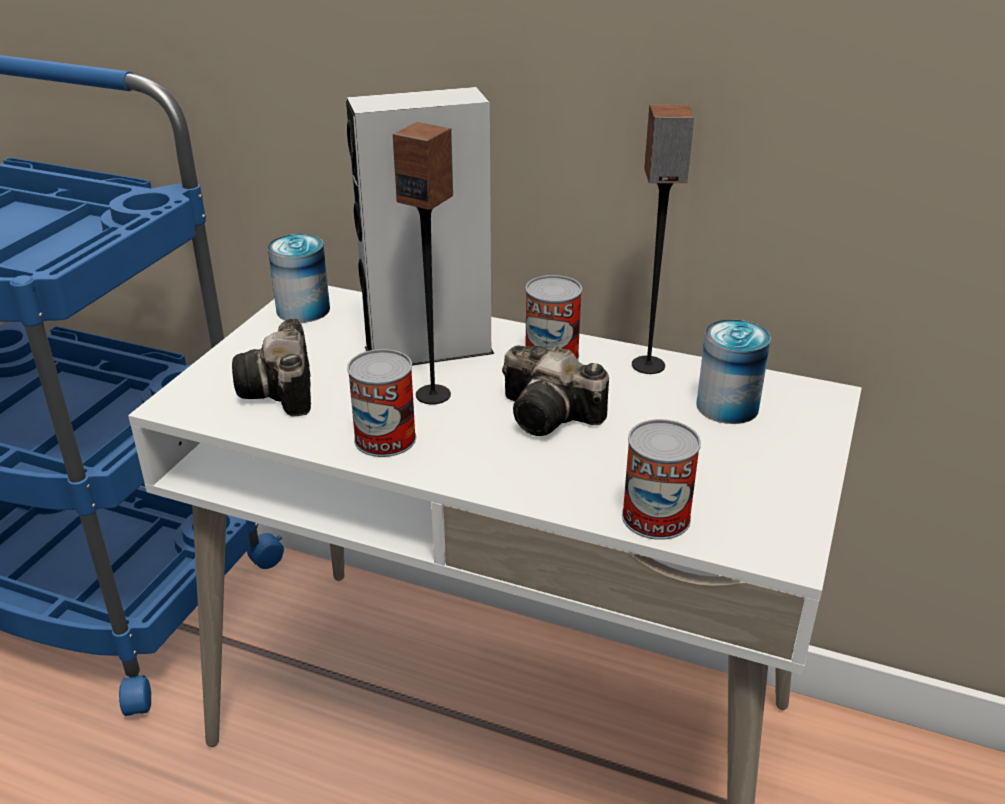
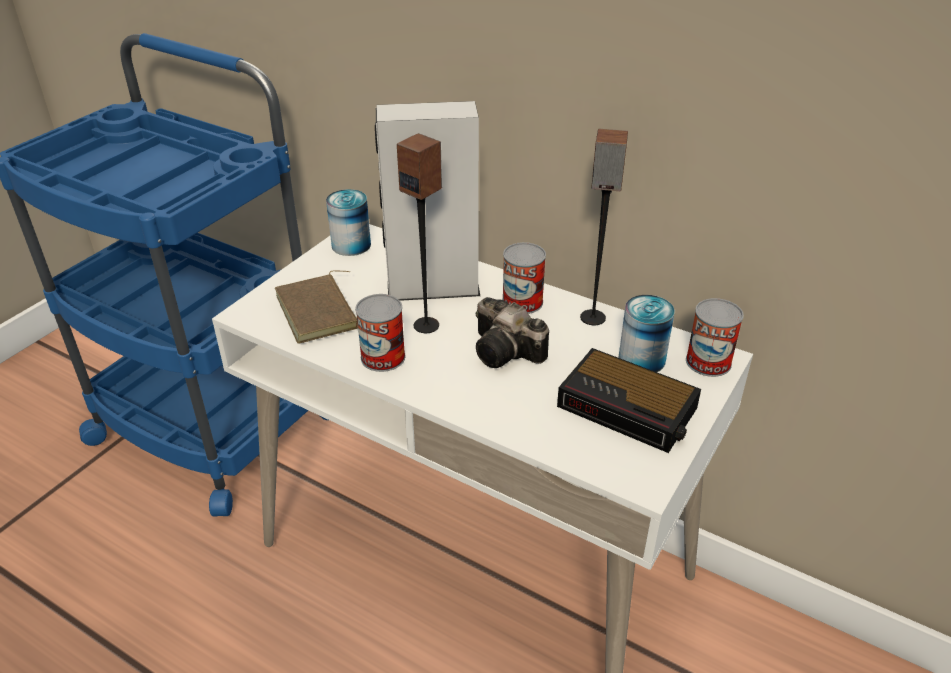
camera: 10 degrees right, 5 degrees up
(282, 392) = (320, 312): camera -> brown book
(656, 517) = (558, 442): can -> can (708, 362)
(733, 466) = (629, 408): none -> alarm clock

